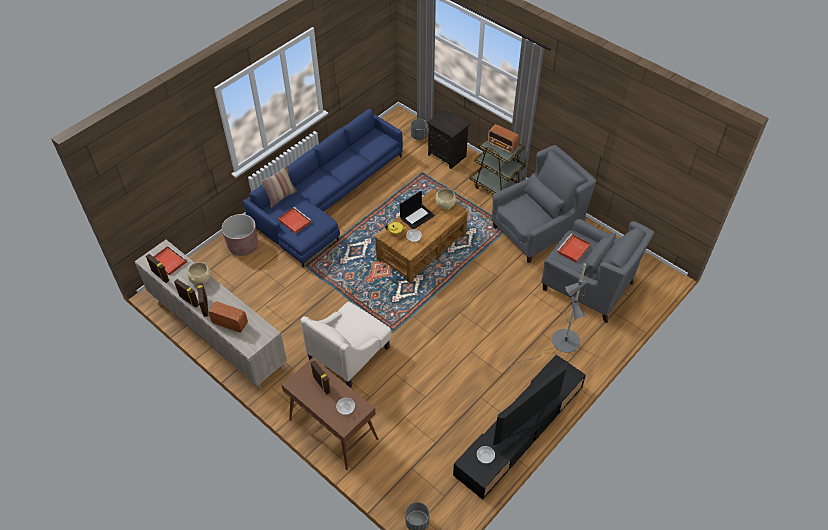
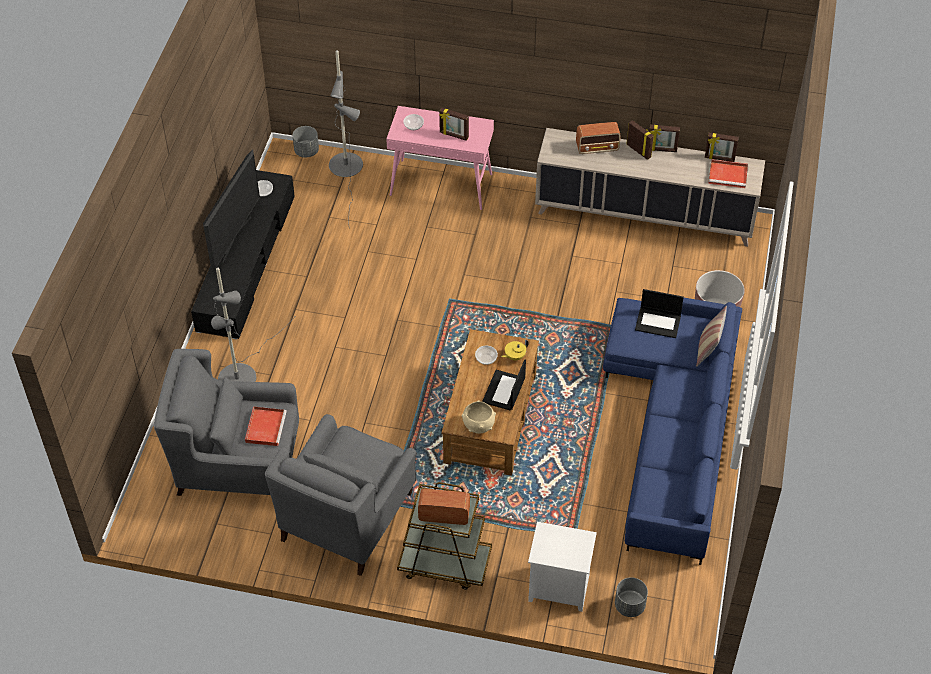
camera: 150 degrees right, 0 degrees up
(200, 279) = (673, 173): beige bowl -> none
(294, 221) = (658, 322): red tray -> laptop
(332, 429) = (441, 185): brown console table -> pink console table
(350, 354) = (480, 256): beige armchair -> none
(396, 482) = (346, 170): none -> grey floor lamp
(448, 155) = (557, 589): black nightstand -> white nightstand

